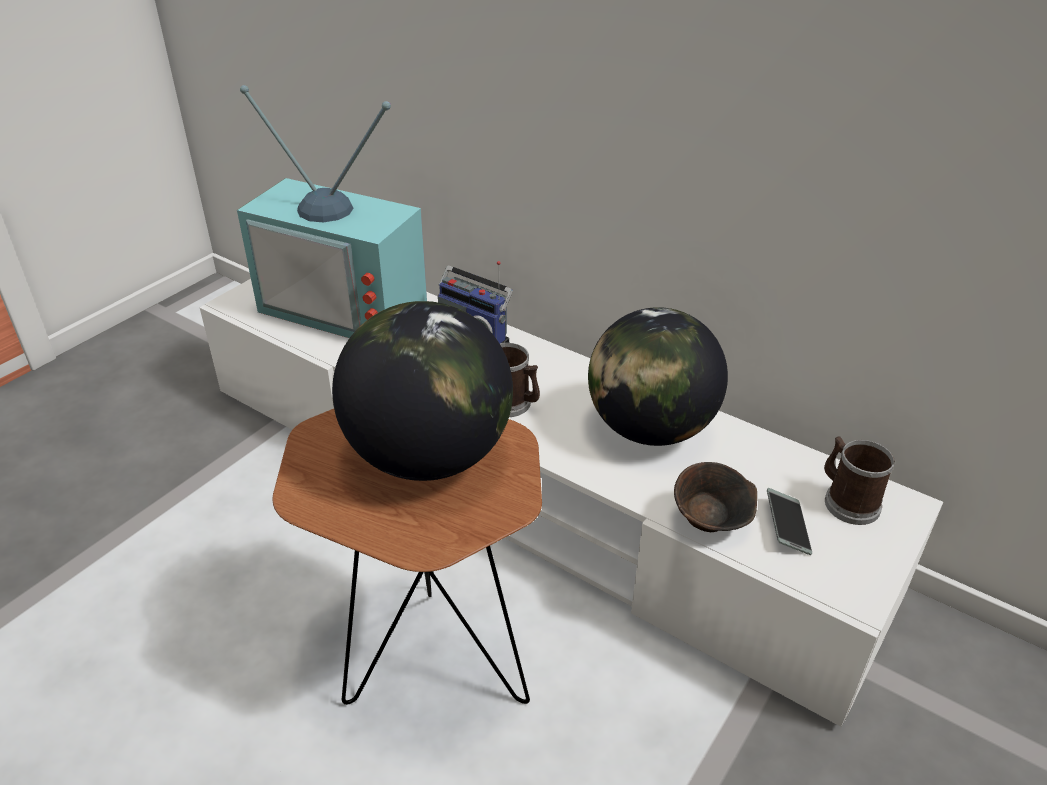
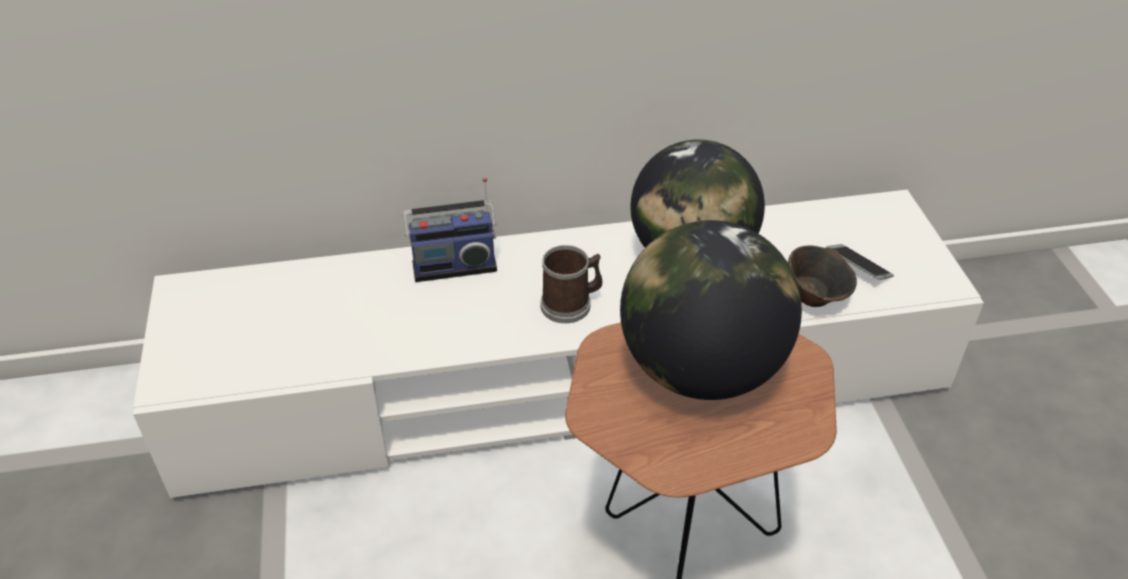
camera: 45 degrees left, 5 degrees up
(350, 307) = (300, 312): television -> none
(847, 501) = (864, 225): mug -> none

